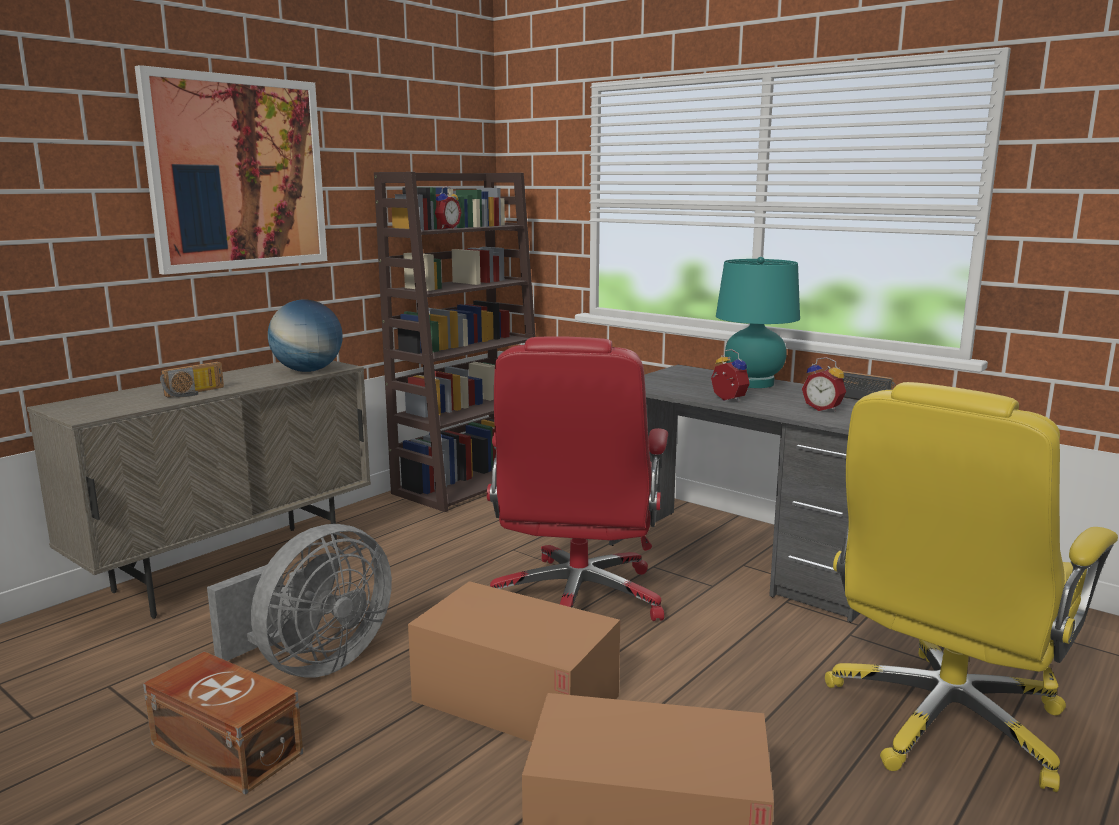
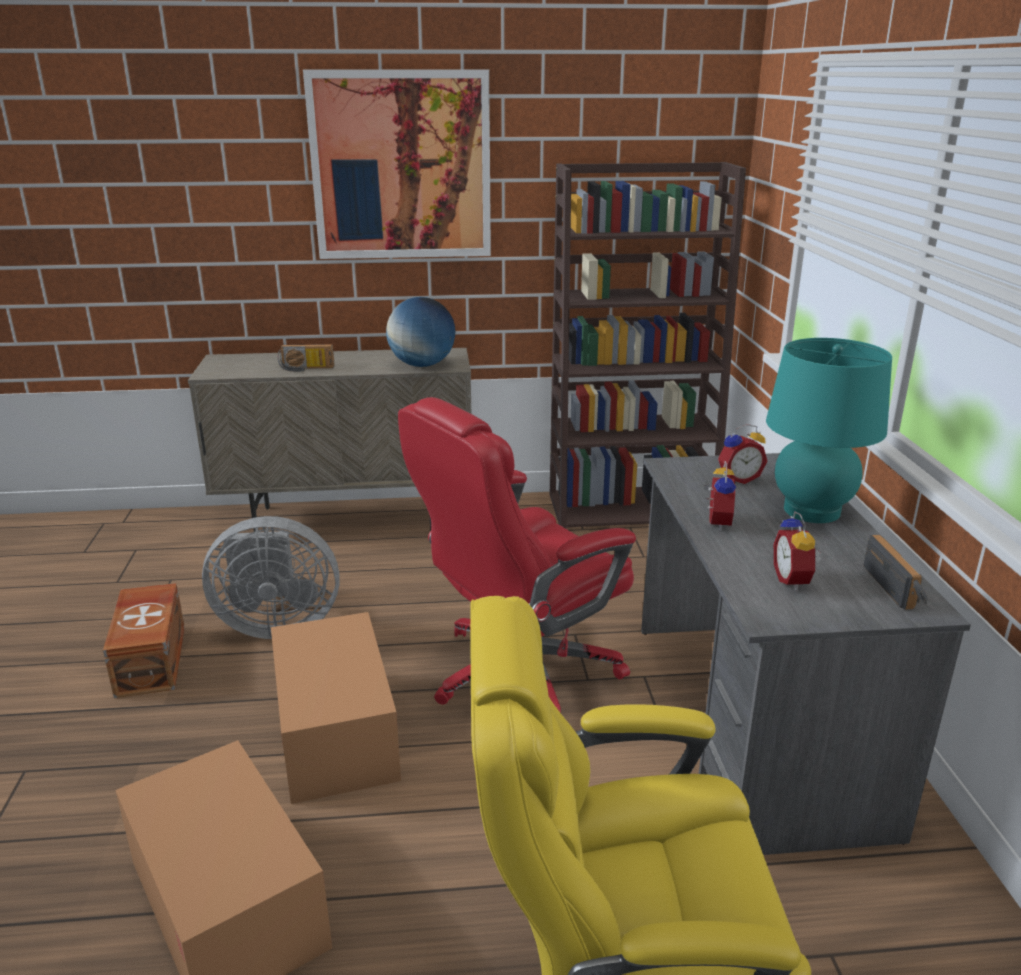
camera: 45 degrees right, 10 degrees up
(446, 228) = (624, 231): alarm clock -> alarm clock (738, 479)

